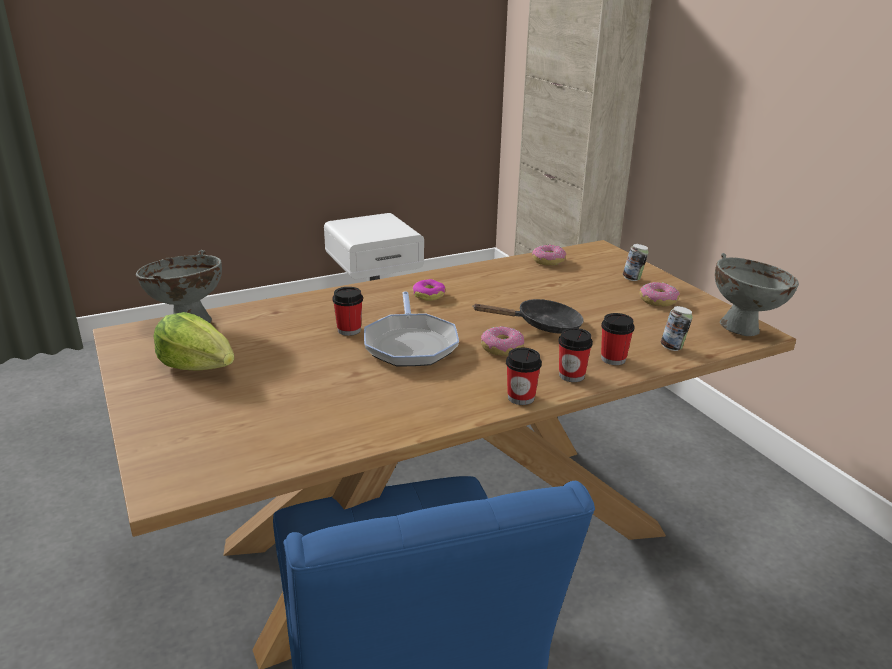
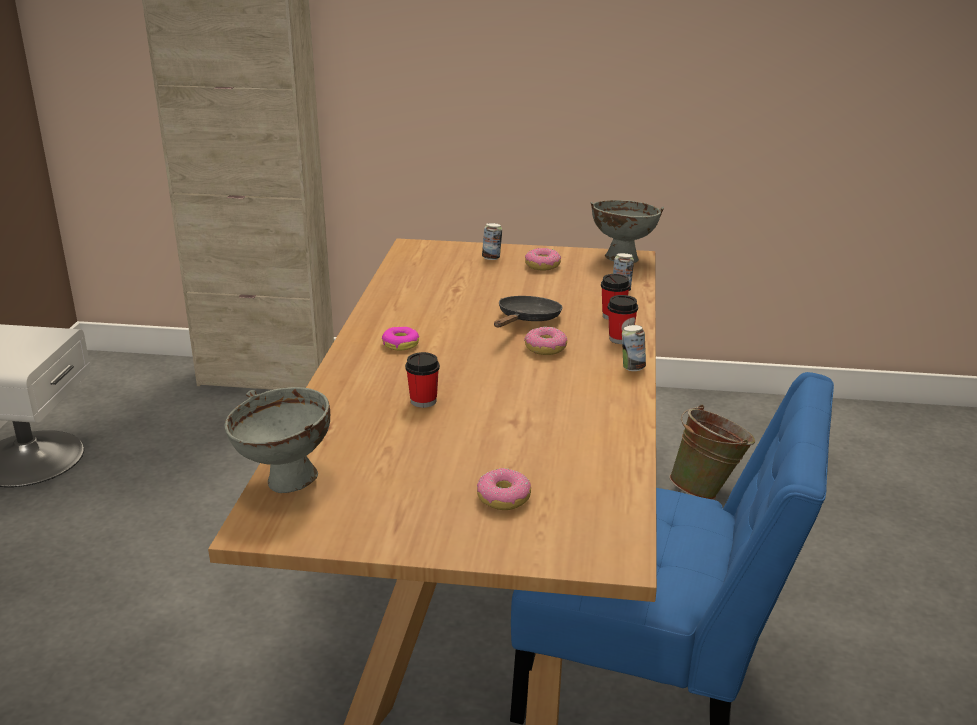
camera: 55 degrees left, 0 degrees up
(198, 366) = (400, 496): lettuce -> none
(410, 344) = (489, 382): frying pan -> none
(521, 397) = (632, 368): cup -> can
(548, 261) = (406, 273): donut -> donut (503, 498)
(727, 622) = (708, 491): none -> green bucket

